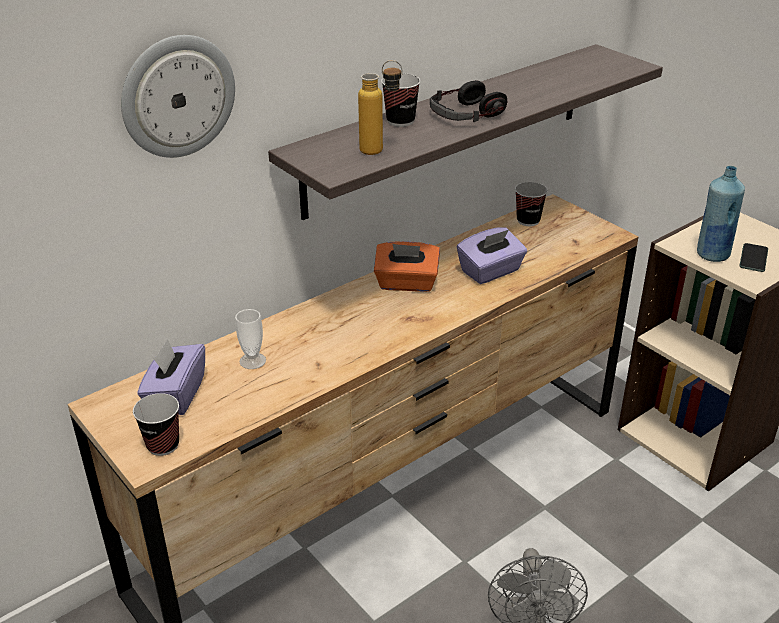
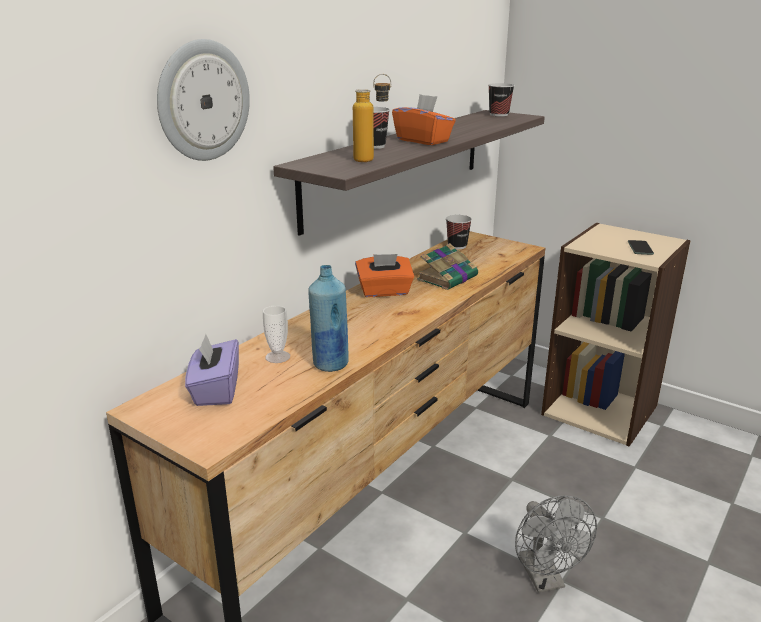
camera: 15 degrees left, 10 degrees down
(163, 445) = (221, 430): cup -> cup (499, 115)
(466, 114) = (423, 140): headphones -> orange tissue box
(490, 271) = (448, 278): purple tissue box -> book
(712, 255) = (610, 249): blue bottle -> blue bottle (330, 364)

